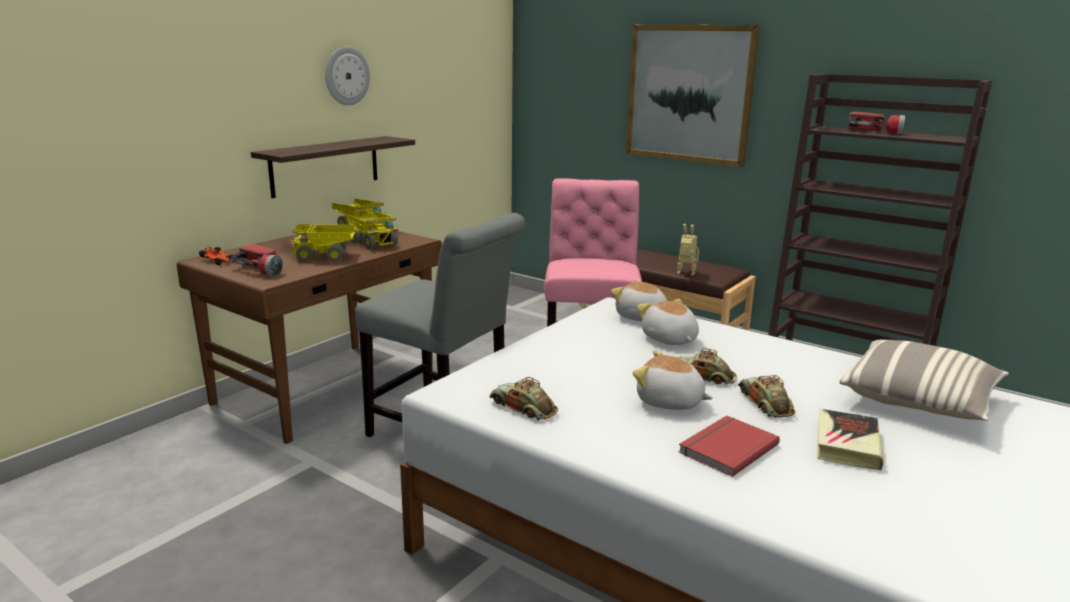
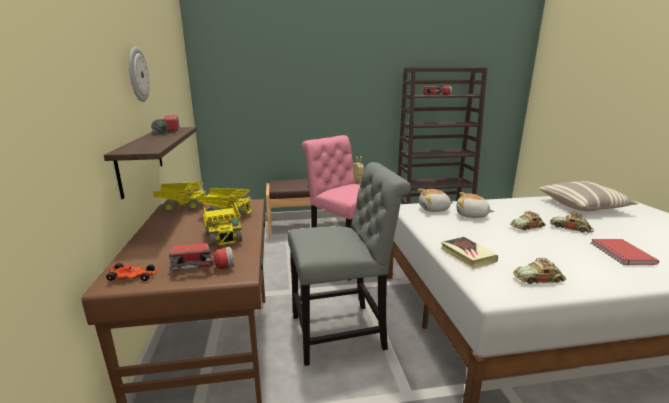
camera: 45 degrees left, 0 degrees up
(326, 257) = (224, 236): toy truck -> toy truck turned 60 degrees counterclockwise
(368, 140) = (166, 131): none -> flashlight
(669, 402) = (555, 244): plush toy -> none
(689, 94) = (327, 83): picture -> none
(846, 444) = (625, 232): book -> book (467, 255)

